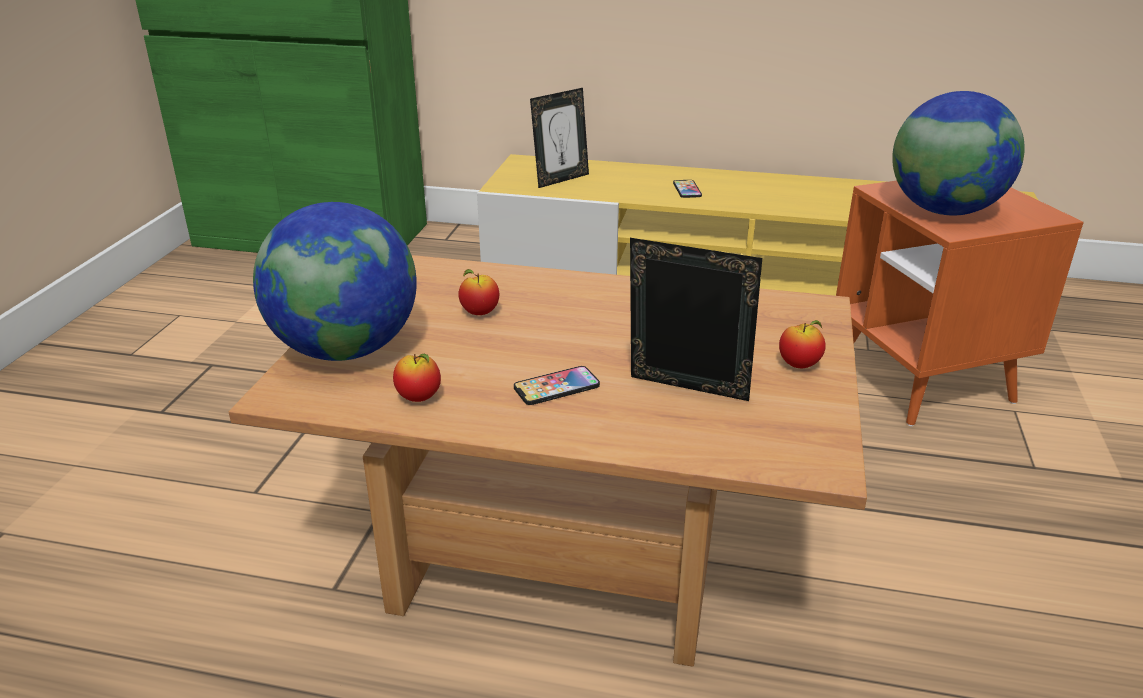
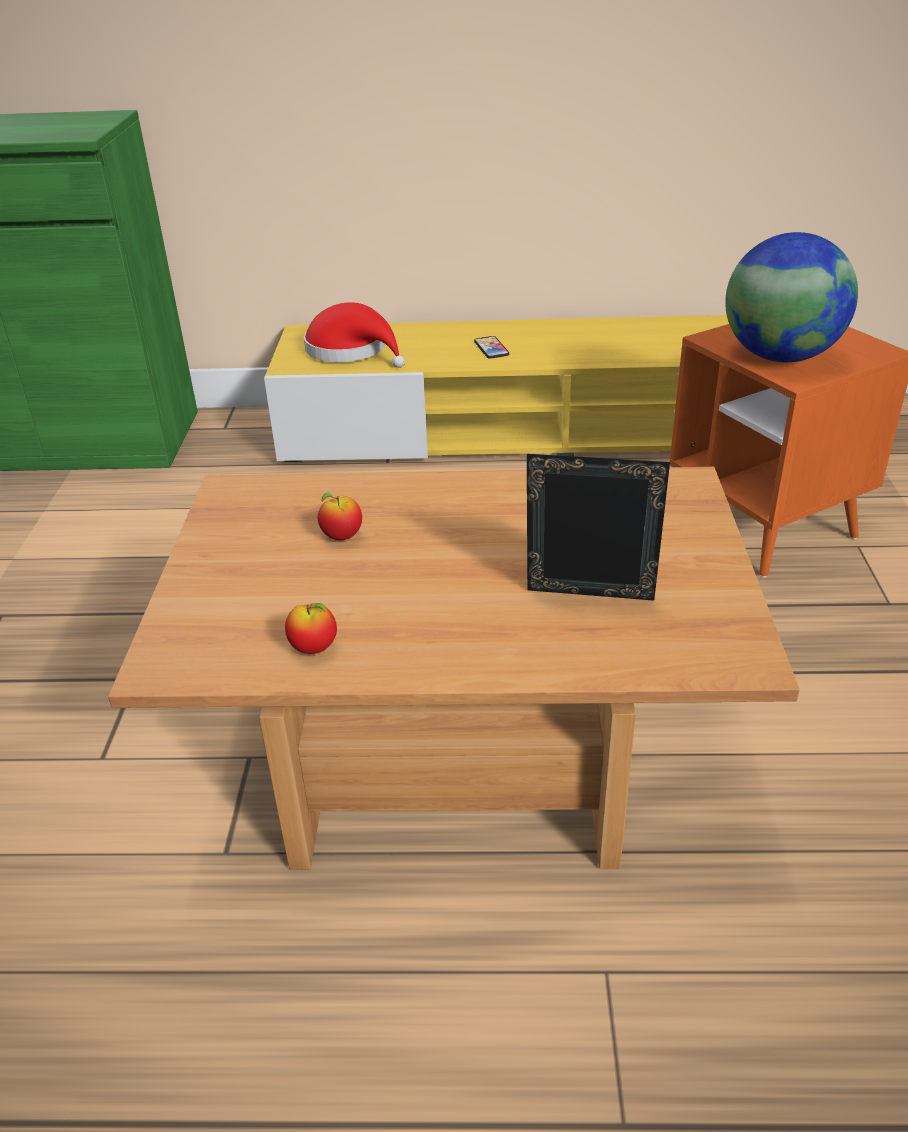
camera: 10 degrees left, 5 degrees up
(346, 349) = (212, 602): globe -> none
(556, 387) = (455, 613): phone -> none
(560, 179) = (351, 351): picture frame -> red hat
(799, 365) = (690, 552): apple -> none

